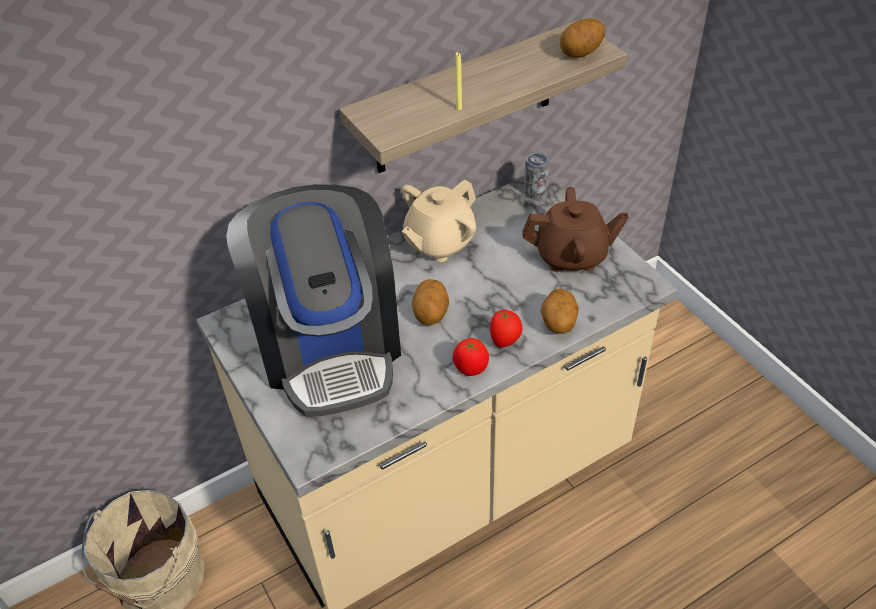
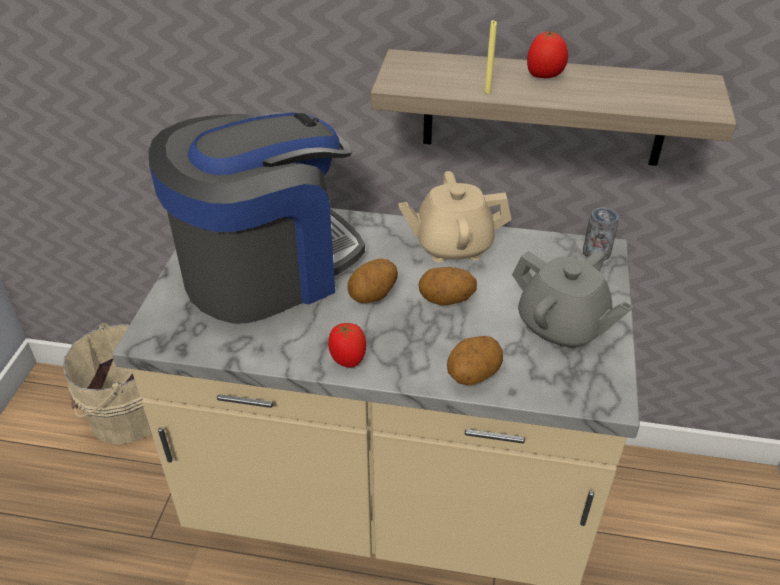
camera: 40 degrees right, 5 degrees down
(329, 345) = (267, 269): coffee machine -> coffee machine turned 150 degrees counterclockwise
(505, 341) = (406, 357): tomato -> tomato (544, 77)
(571, 256) = (561, 327): brown teapot -> grey teapot
(581, 53) = (681, 102): potato -> potato (446, 301)

